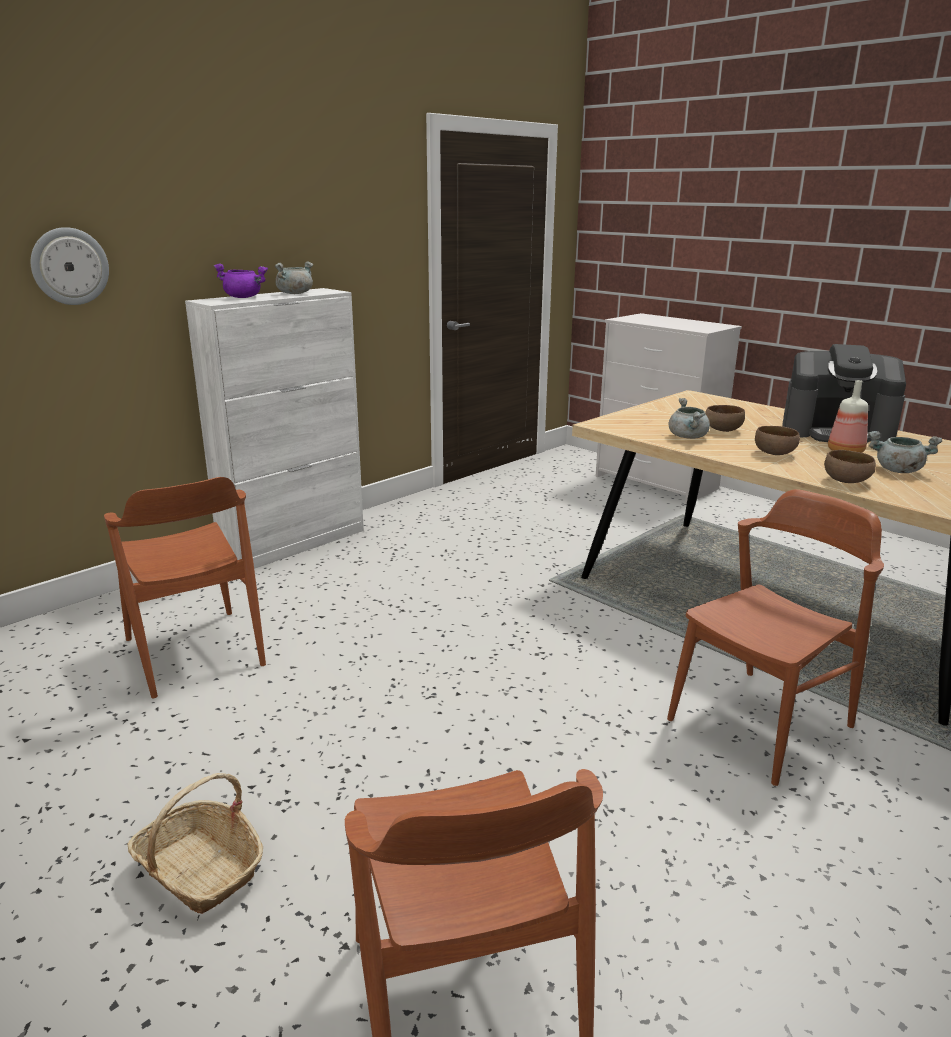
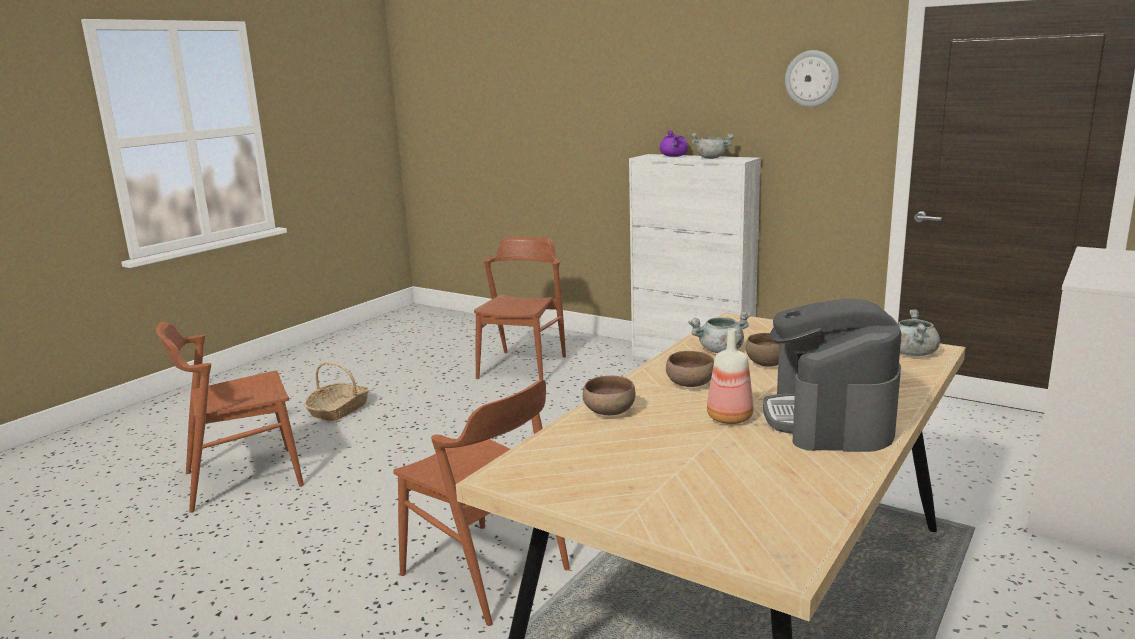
camera: 80 degrees right, 5 degrees down
(69, 266) = (586, 125): wall clock -> wall clock (812, 78)
(194, 652) = (522, 367): brown chair -> brown chair turned 150 degrees clockwise
(897, 470) = (669, 440): grey cooking pot -> grey cooking pot (912, 353)

